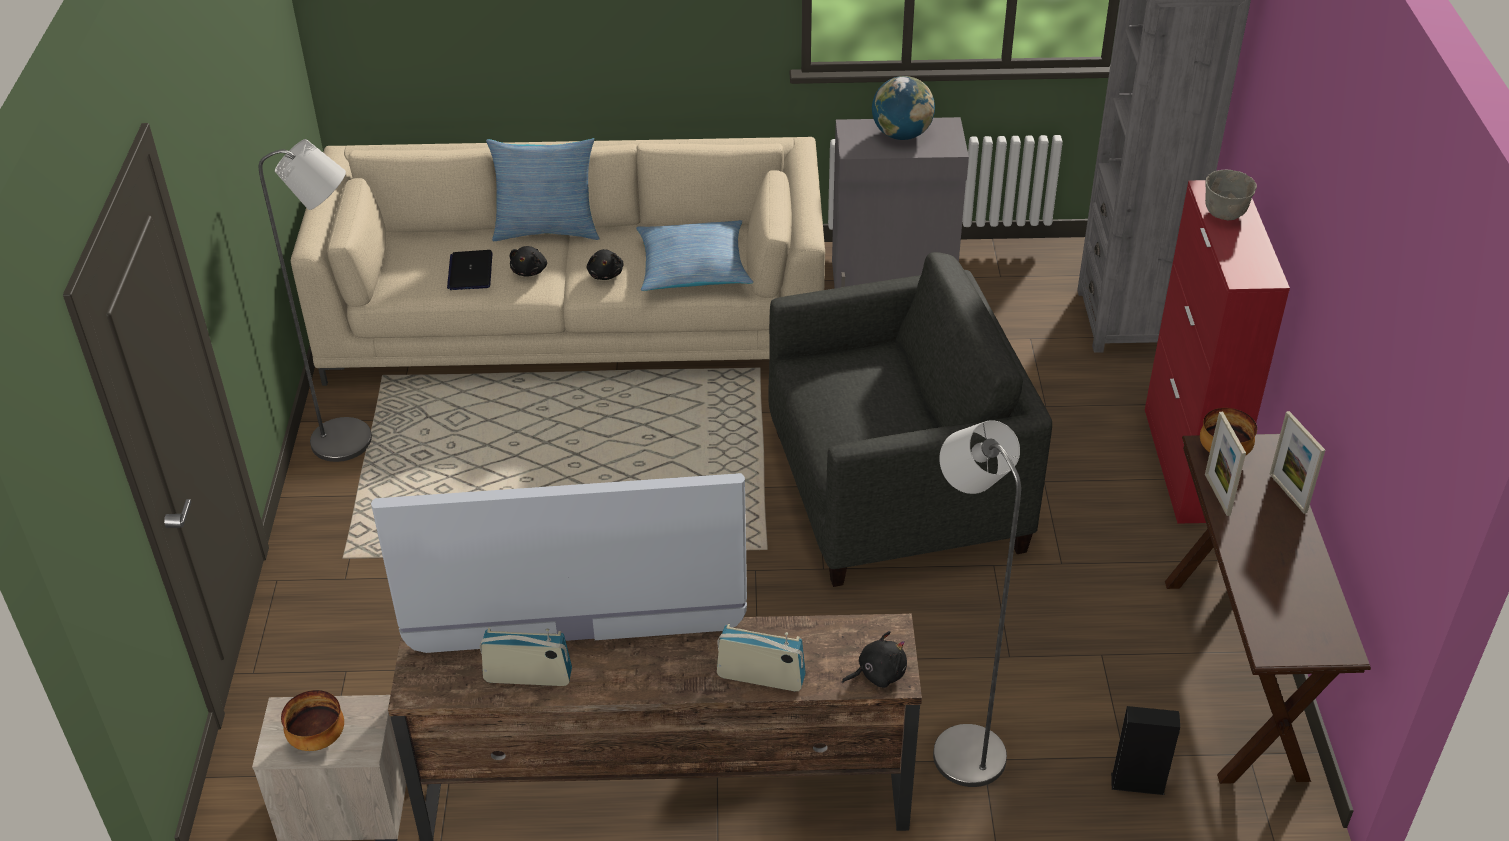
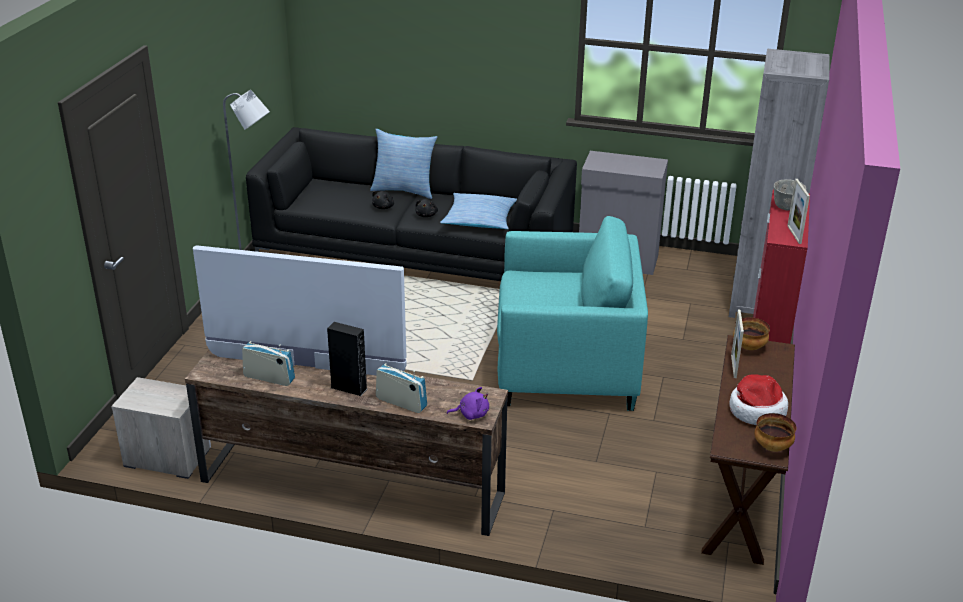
camera: 15 degrees right, 10 degrees down
(318, 739) = (153, 400): bowl -> bowl (772, 447)
(470, 271) = (349, 202): laptop -> none
(576, 321) = (415, 251): beige sofa -> black sofa
(878, 674) = (471, 414): black plush toy -> purple plush toy
(895, 490) = (566, 365): grey armchair -> turquoise armchair
(901, 135) = (626, 162): globe -> none
(960, 746) = (542, 500): grey floor lamp -> none
(1137, 783) = (646, 542): black speaker -> black speaker (349, 388)
(1283, 569) = (756, 410): none -> hat
(1288, 493) = (781, 373): picture frame -> picture frame (794, 234)

